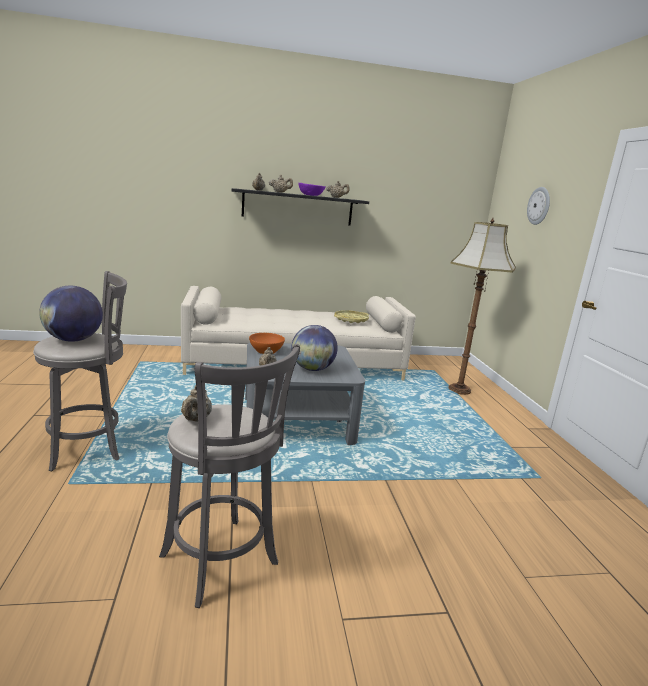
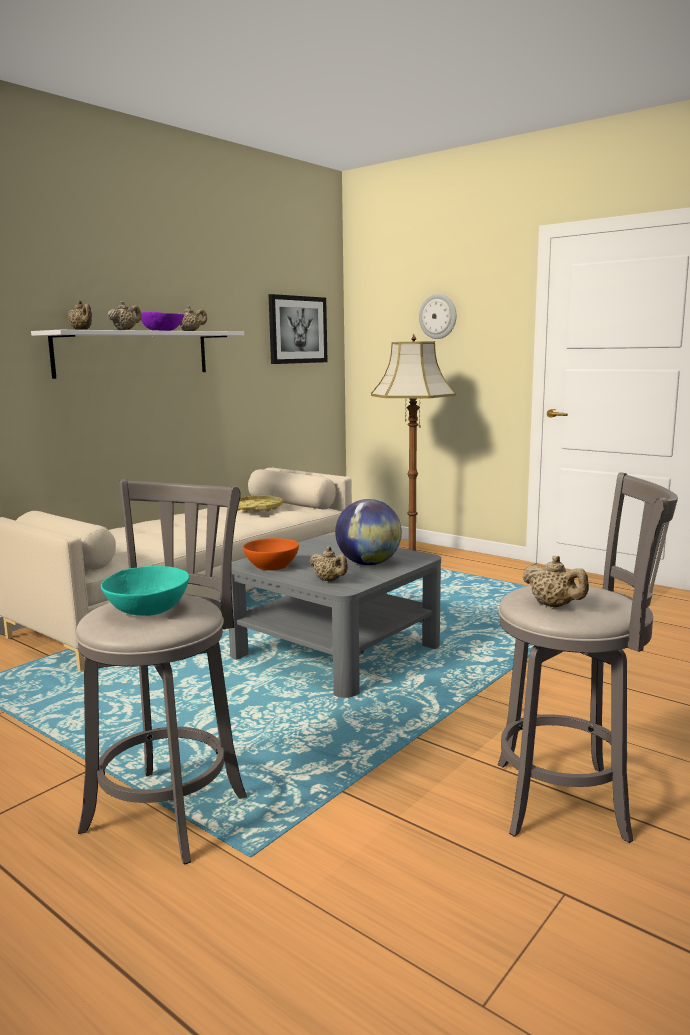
camera: 40 degrees left, 5 degrees down
(73, 340) = (148, 610): globe -> turquoise bowl
(297, 207) = (133, 353): black shelf -> white shelf
(439, 205) = (297, 329): none -> picture

